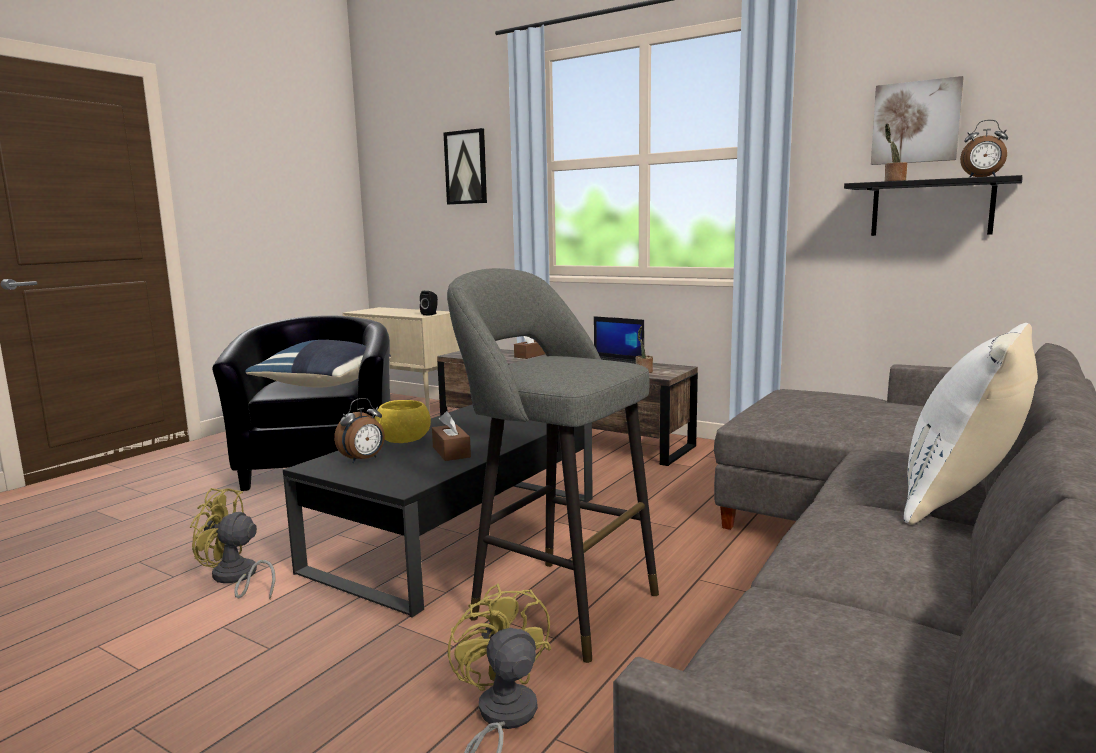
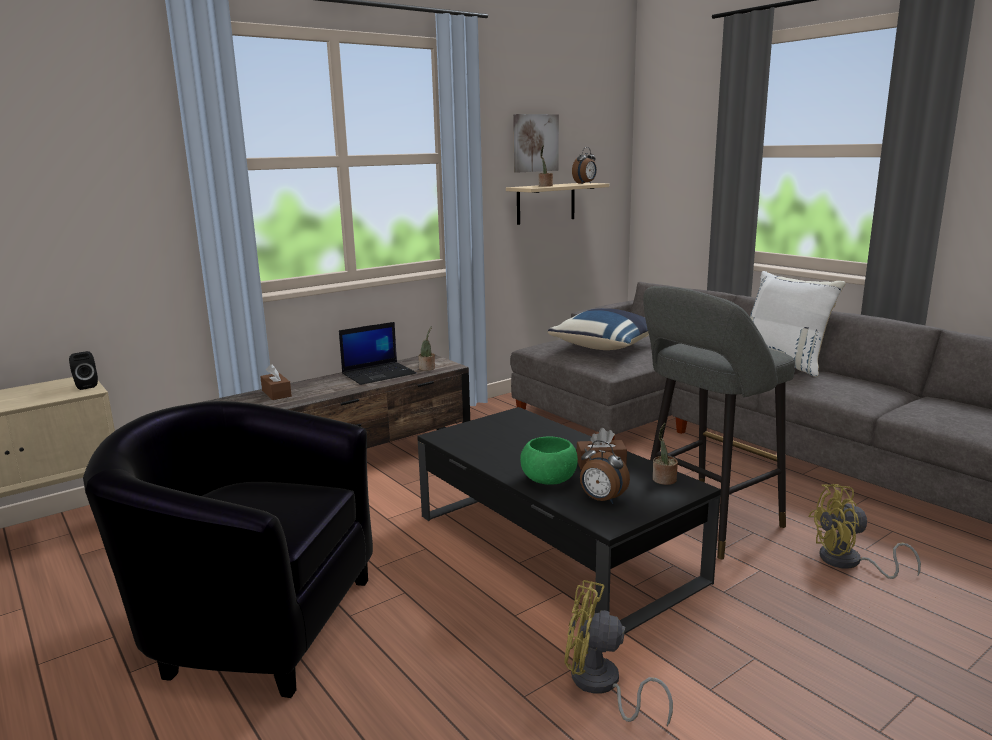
camera: 70 degrees left, 5 degrees up
(236, 578) = (601, 686): yellow fan -> yellow fan turned 75 degrees clockwise
(324, 385) = (276, 502): blue pillow -> blue pillow (607, 347)
(363, 460) = (601, 500): alarm clock -> alarm clock turned 150 degrees clockwise
(404, 441) = (549, 480): yellow bowl -> green bowl
(417, 476) = (663, 480): none -> potted plant
(466, 167) = (77, 162): picture -> none
(931, 208) = (546, 203): black shelf -> beige shelf

